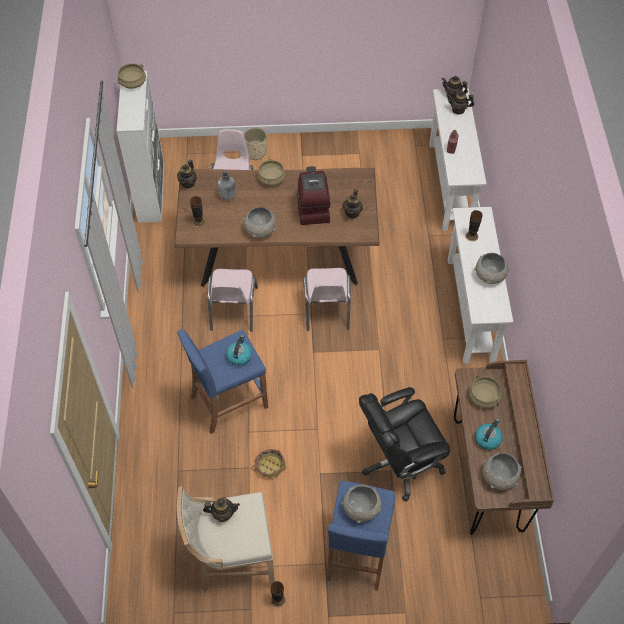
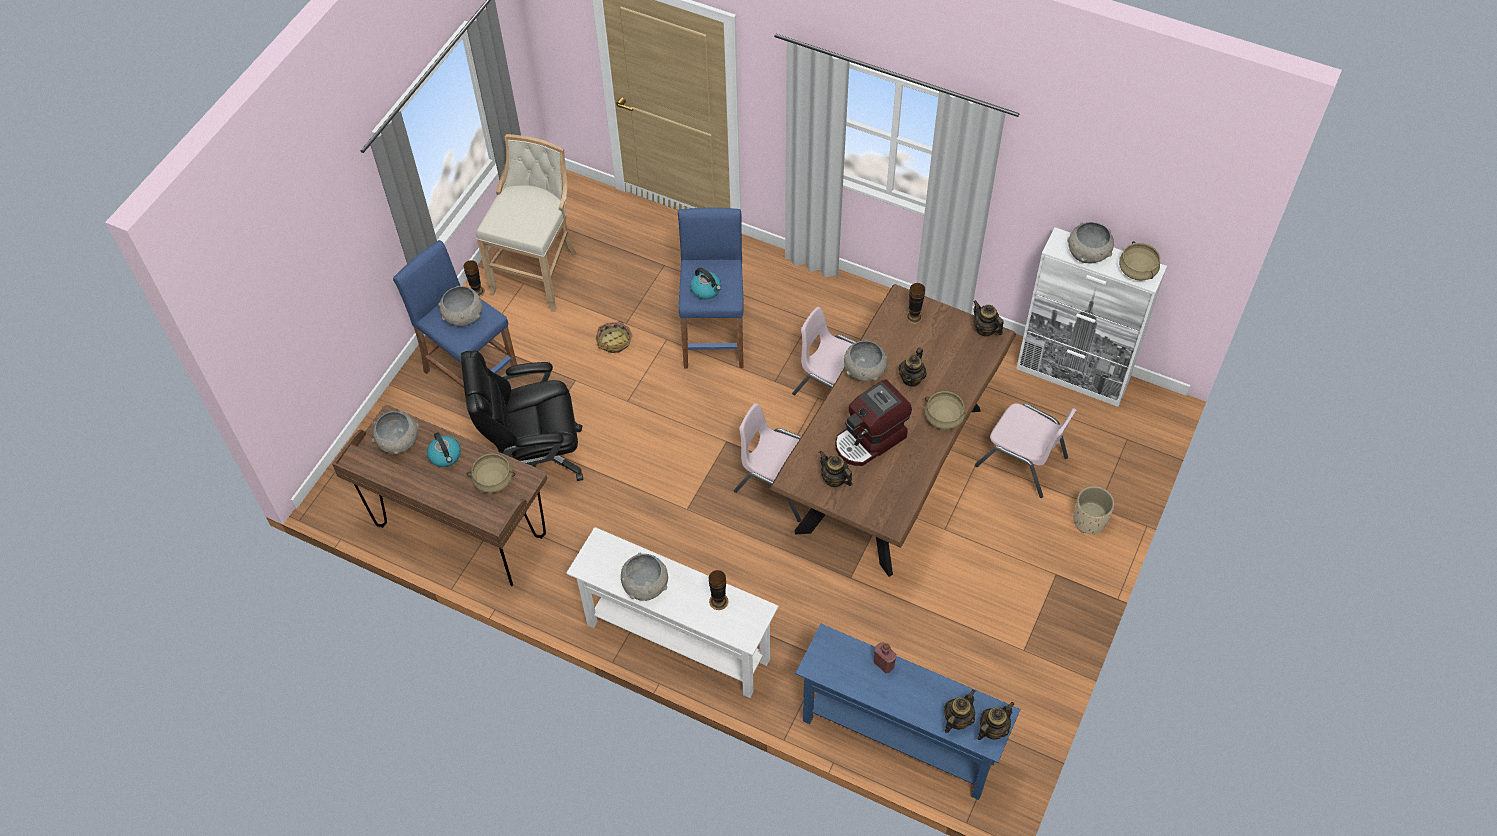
camera: 120 degrees right, 0 degrees up
(132, 108) = (1088, 254): none -> grey bowl
(222, 514) = (541, 210): teapot -> teapot (911, 379)
(227, 196) = (940, 361): grey bottle -> none
(312, 207) = (870, 440): coffee machine -> coffee machine turned 120 degrees clockwise
(400, 462) = (535, 457): black office chair -> black office chair turned 105 degrees counterclockwise
(450, 185) = (898, 740): white console table -> blue console table

